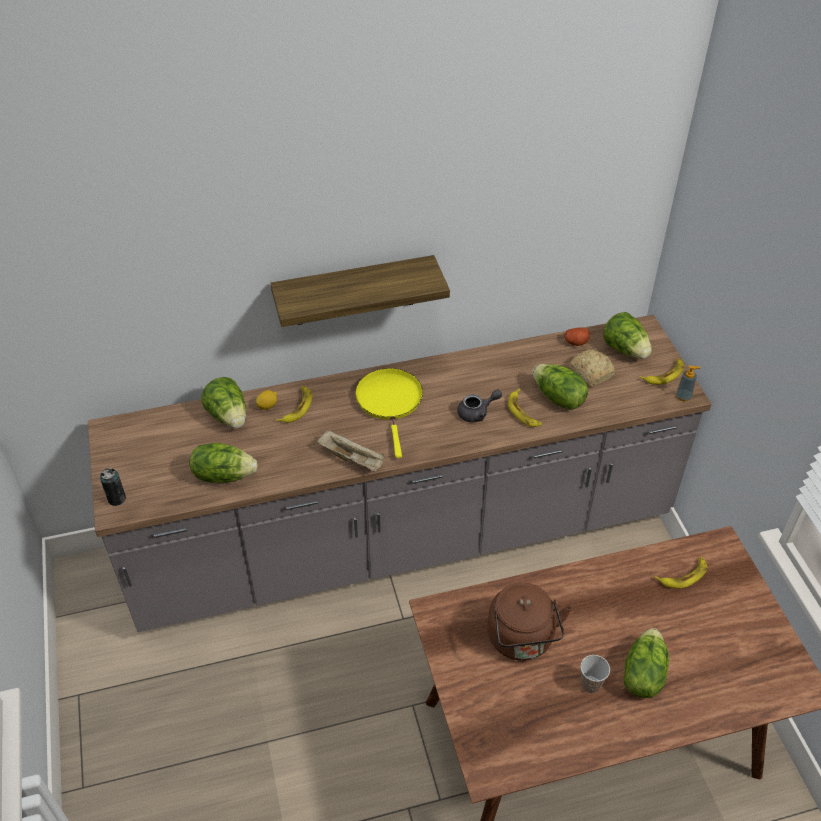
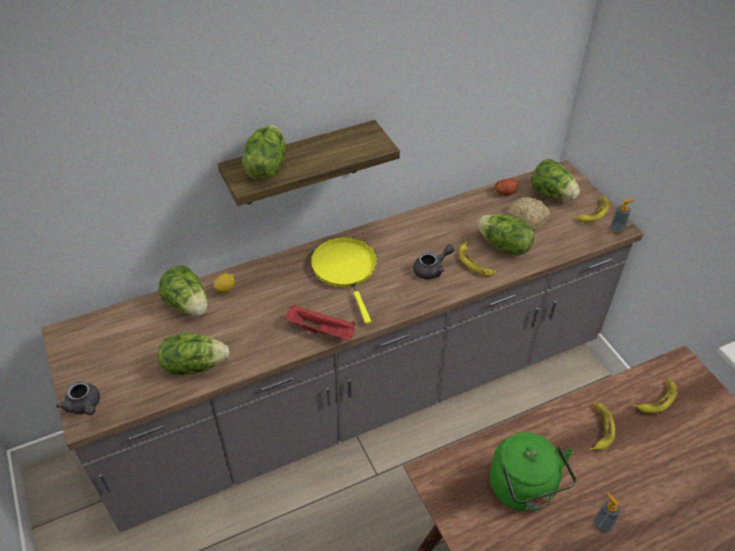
camera: 10 degrees left, 0 degrees up
(117, 499) = (85, 406): can -> grey teapot
(297, 407) = (255, 286): banana -> banana (599, 428)
(352, 459) = (322, 330): beige tray -> red tray
(522, 640) = (524, 489): brown kettle -> green kettle
(590, 684) = (603, 524): cup -> soap dispenser
(642, 674) = (648, 505): lettuce -> lettuce (266, 167)

